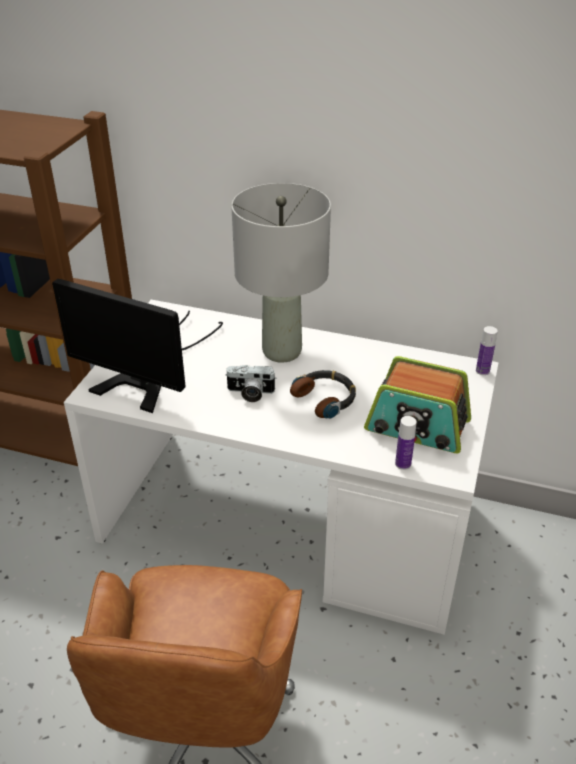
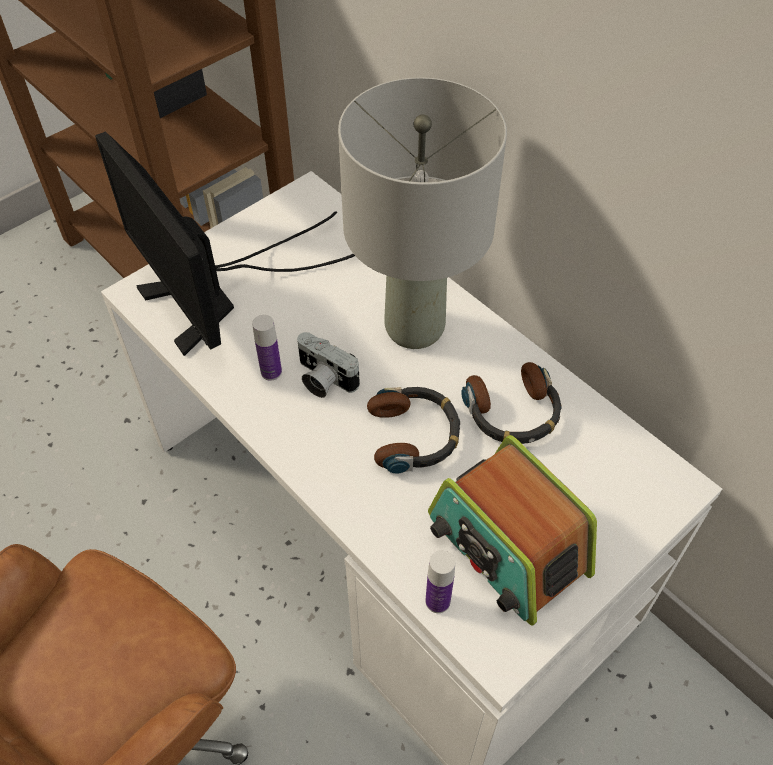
camera: 30 degrees right, 15 degrees up
(369, 369) = (513, 413): none -> headphones
(482, 371) = (683, 493): bottle -> bottle (271, 372)

